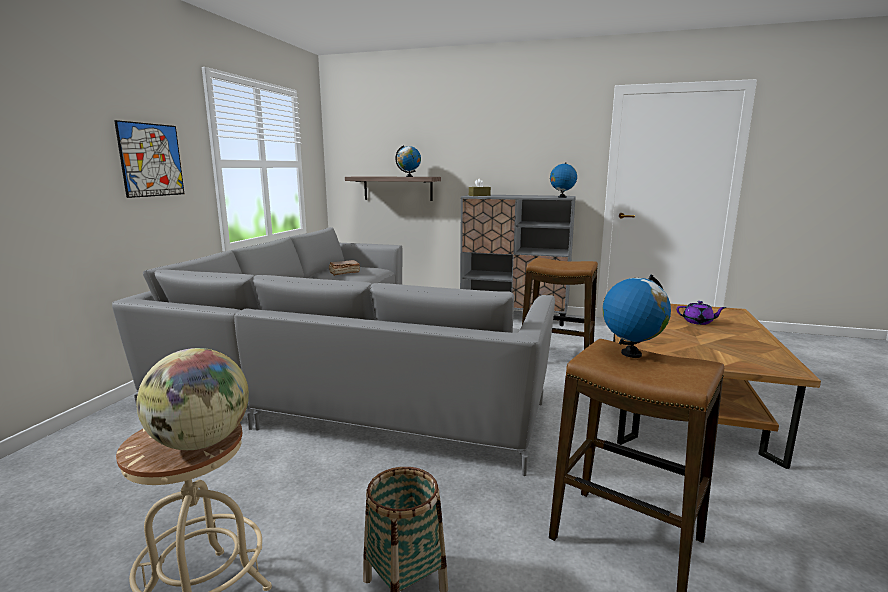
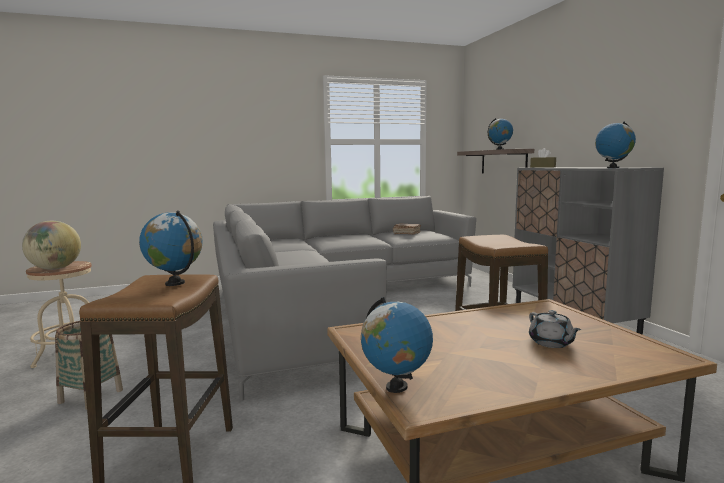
camera: 55 degrees right, 5 degrees down
(151, 160) = (270, 140): picture -> none
(698, 322) = (551, 343): purple teapot -> grey teapot
(760, 368) = (396, 387): none -> globe

